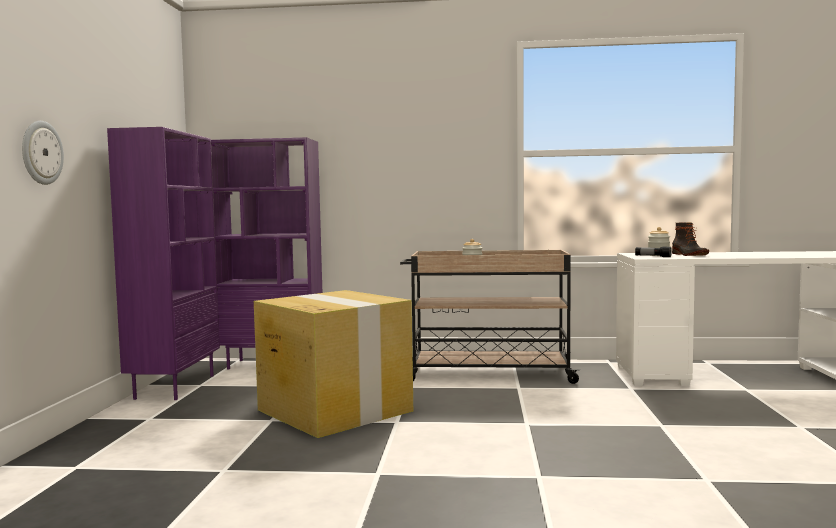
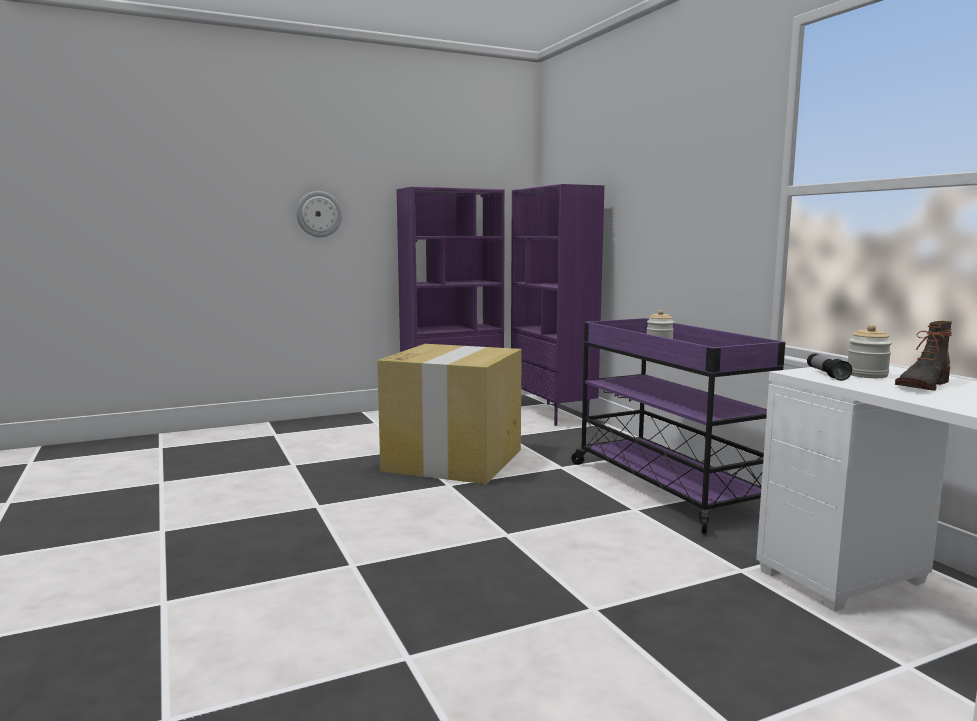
camera: 60 degrees right, 5 degrees up
(487, 374) = (665, 486): beige cart -> purple cart

